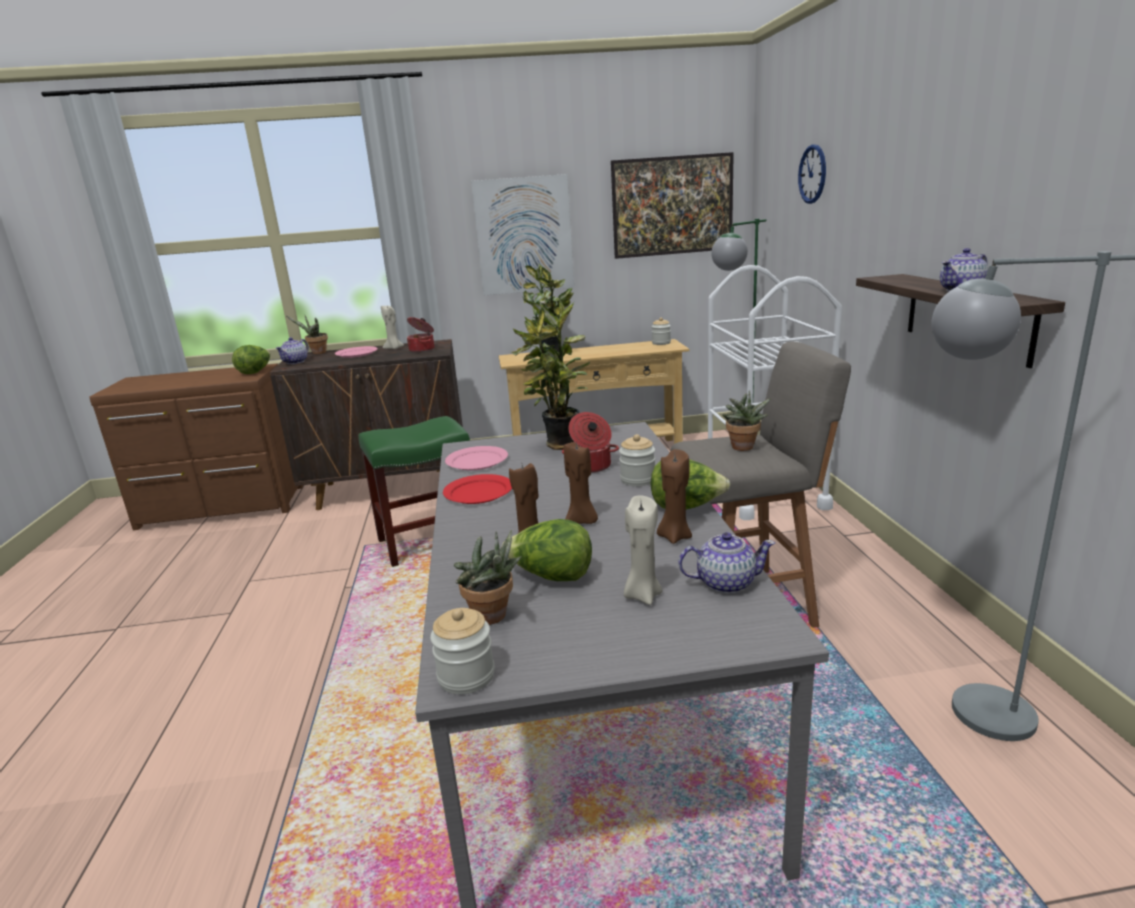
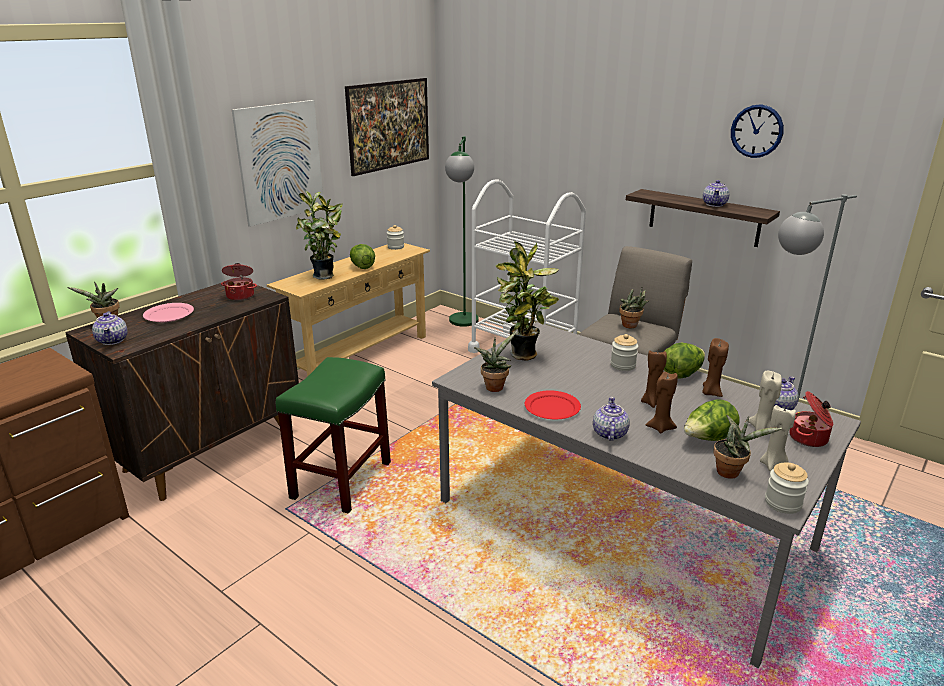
camera: 45 degrees left, 5 degrees up
(255, 372) = (54, 364): lettuce -> lettuce (362, 266)
(394, 348) = (200, 300): beige candle -> beige candle (773, 465)
(470, 531) = (609, 434): none -> teapot
(476, 461) = (495, 386): pink plate -> potted plant
(591, 467) = (578, 365): cooking pot -> cooking pot (809, 438)
(812, 174) = (529, 108): wall clock -> wall clock (756, 131)

